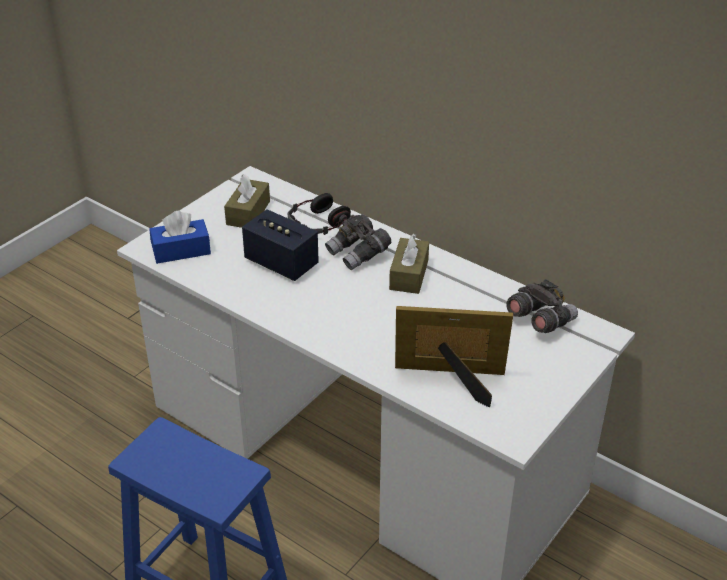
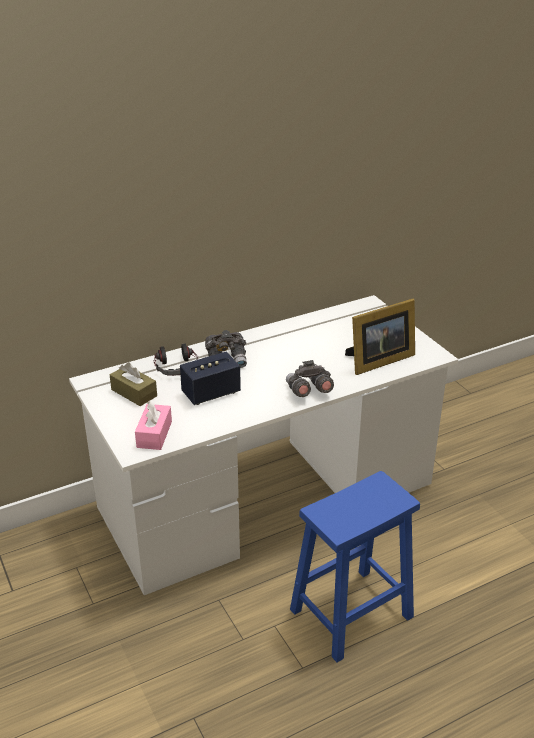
camera: 65 degrees left, 5 degrees down
(181, 250) = (154, 434): blue tissue box -> pink tissue box
(409, 275) = (266, 347): brown tissue box -> none
(453, 380) = (377, 360): picture frame -> picture frame turned 150 degrees counterclockwise
(540, 321) = (344, 318): grey binoculars -> grey binoculars (308, 391)

